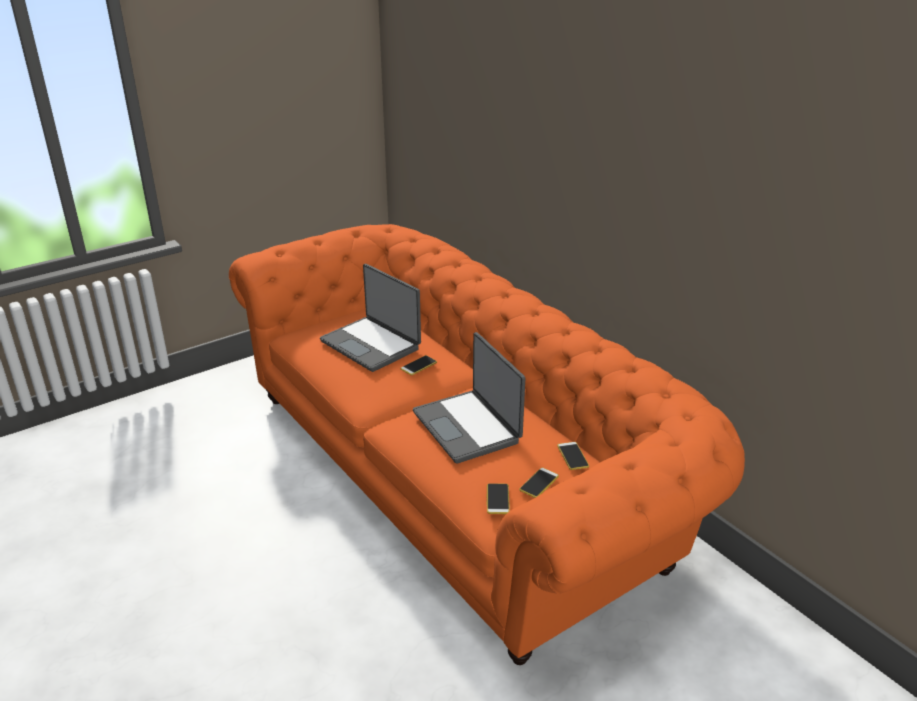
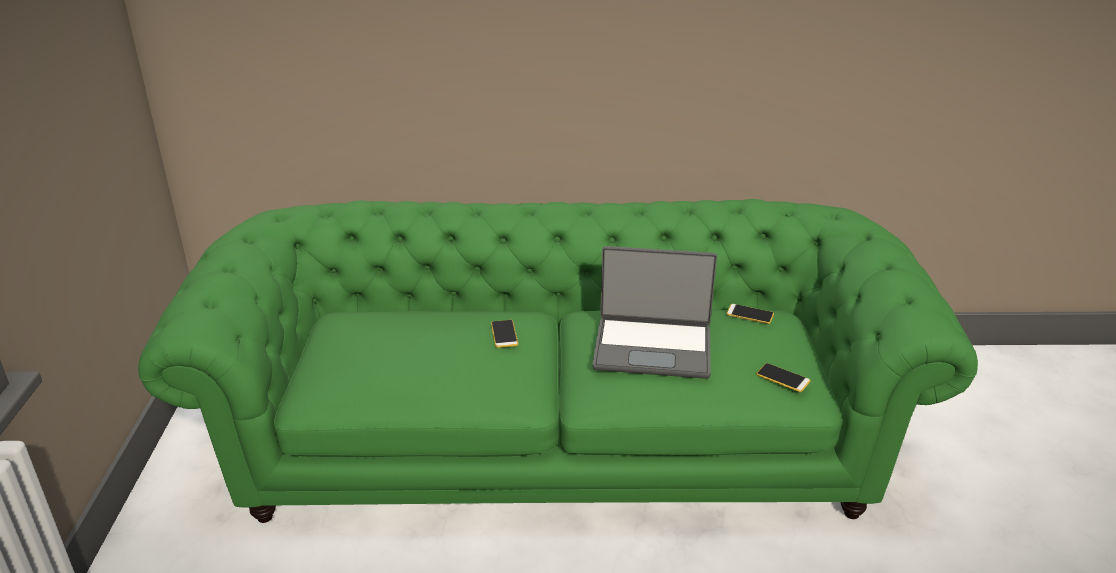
camera: 55 degrees left, 0 degrees up
(372, 344) = (422, 346): laptop -> none
(457, 470) = (558, 432): orange sofa -> green sofa
(539, 483) = (777, 347): phone -> none

